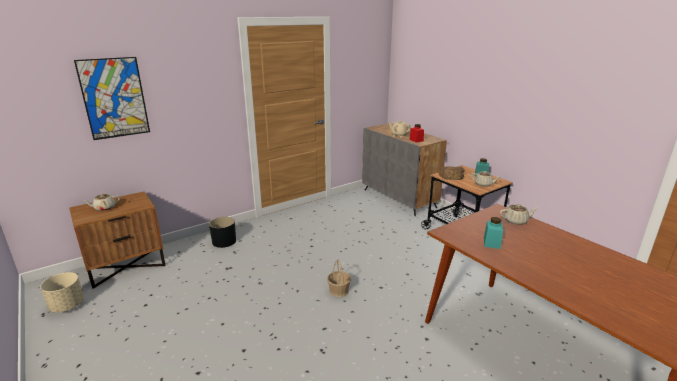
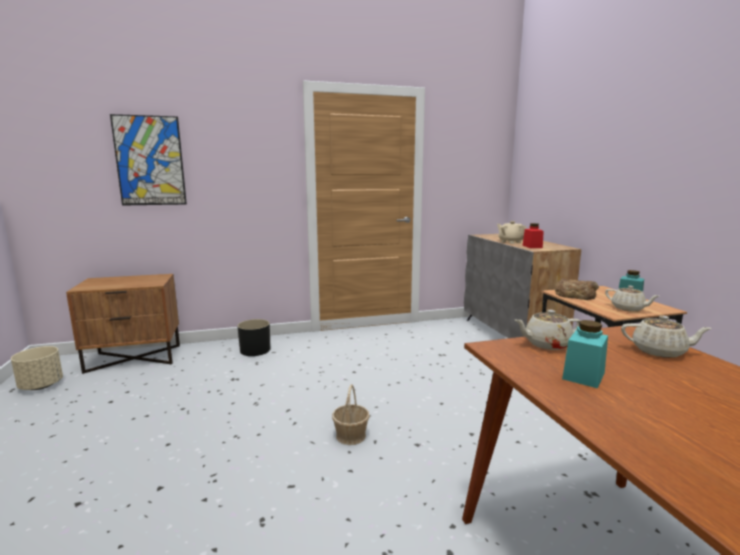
camera: 20 degrees right, 10 degrees down
(104, 208) = (116, 282): beige teapot -> beige teapot (546, 344)

